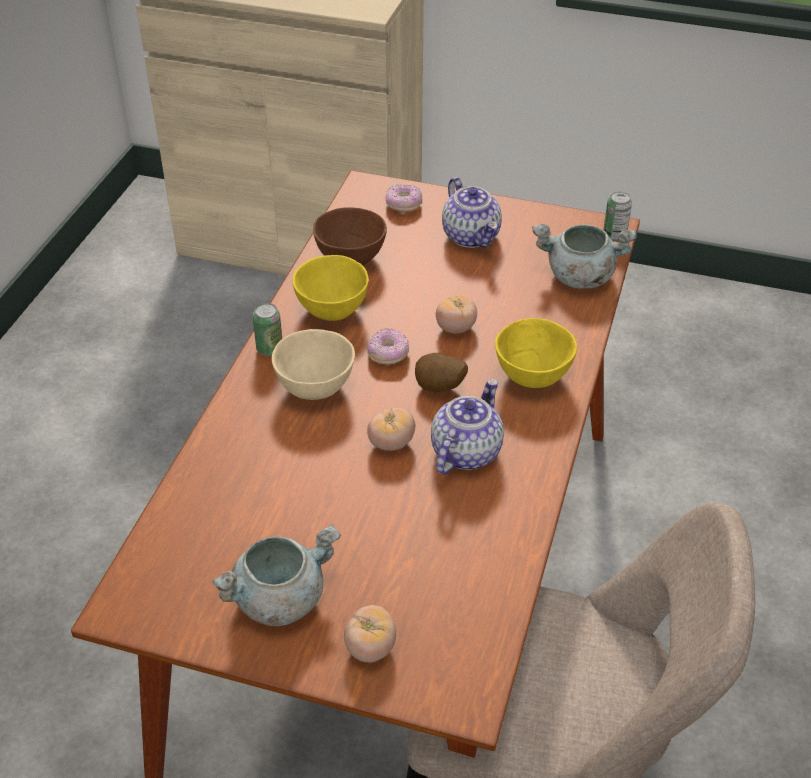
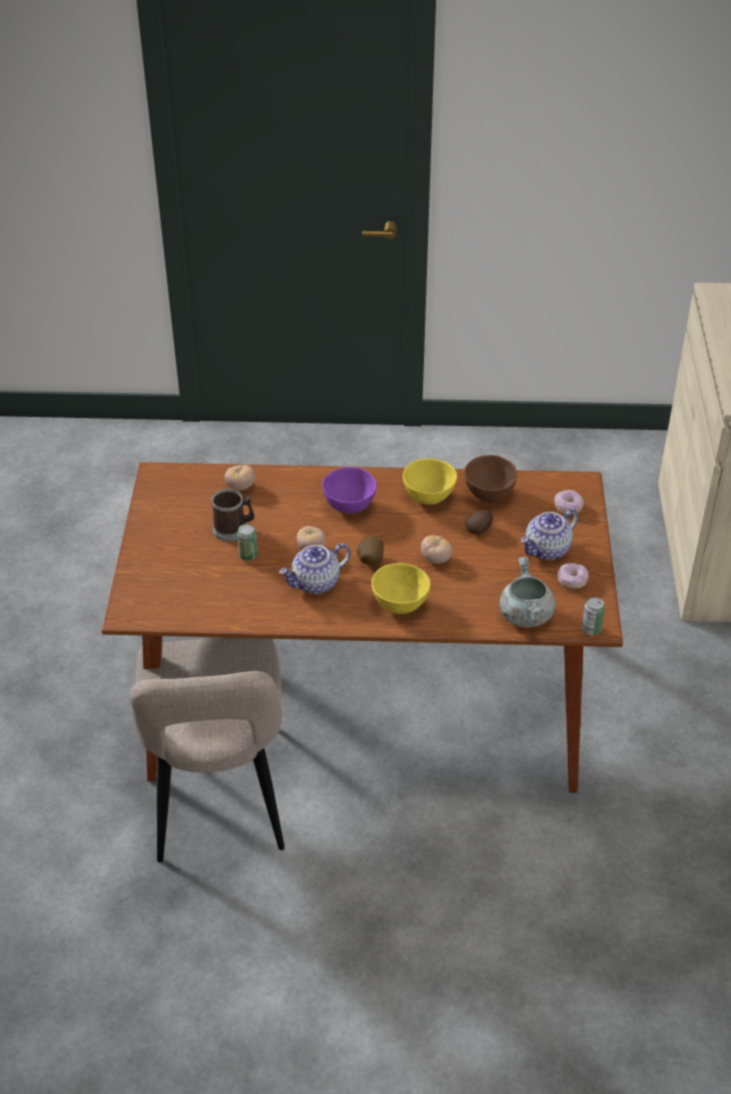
camera: 75 degrees right, 0 degrees up
(269, 349) = (378, 478): can -> can (248, 555)
(280, 598) = (178, 529): grey cooking pot -> none
(309, 525) = (234, 529): none -> mug
(316, 387) = (350, 506): beige bowl -> purple bowl
(370, 648) = (152, 571): tomato -> tomato (240, 486)
(388, 355) = (394, 532): donut -> donut (572, 581)
(414, 280) = (479, 529): none -> potato
(465, 451) = (315, 583): teapot -> teapot turned 135 degrees clockwise

